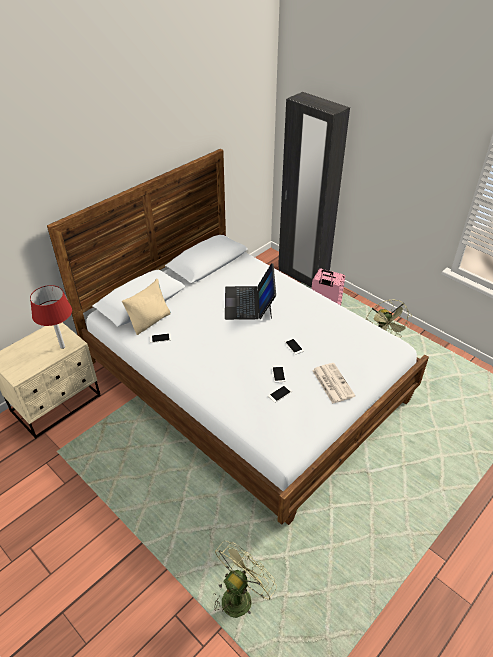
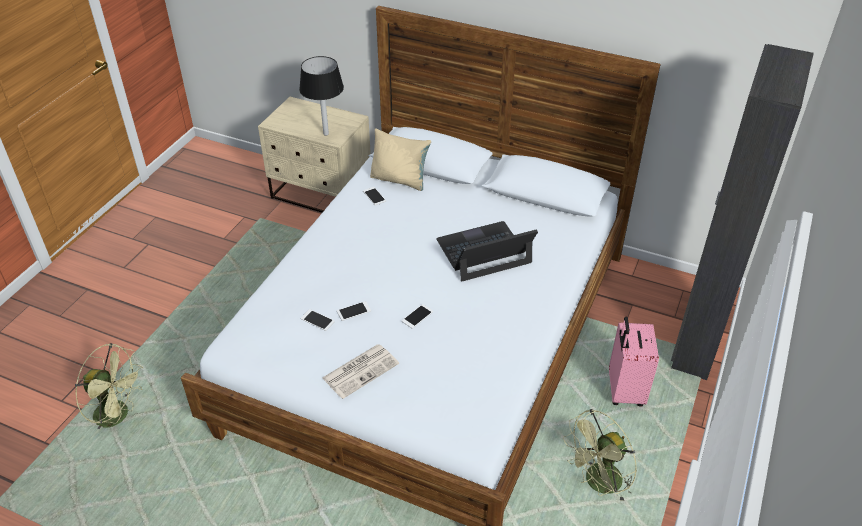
camera: 70 degrees right, 0 degrees up
(62, 347) = (326, 134): red table lamp -> black table lamp

